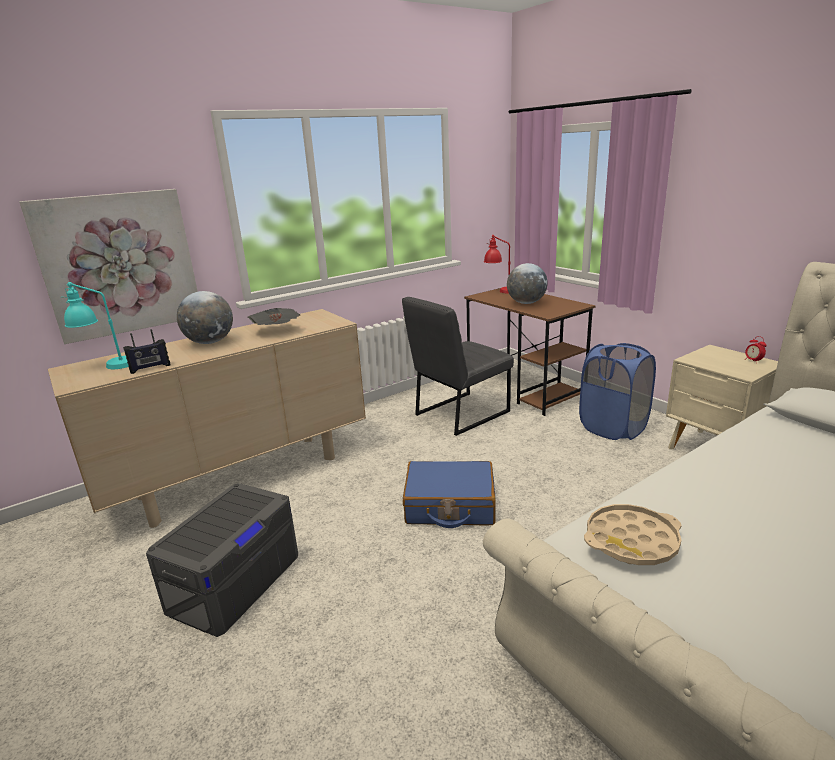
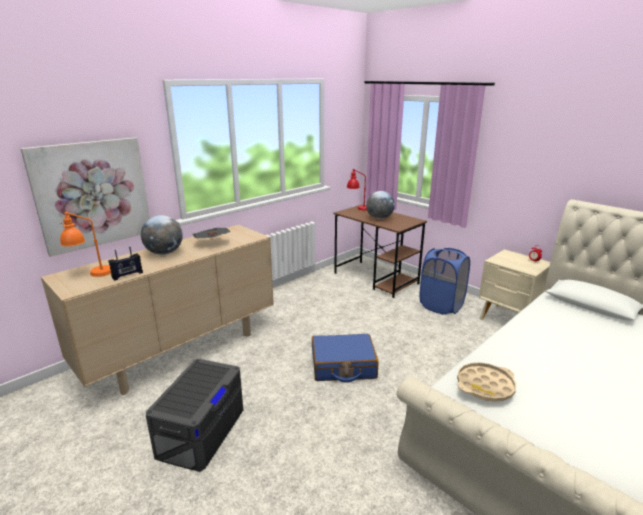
camera: 10 degrees left, 0 degrees up
(108, 365) = (91, 273): turquoise table lamp -> orange table lamp
(459, 413) = (334, 298): grey chair -> none

